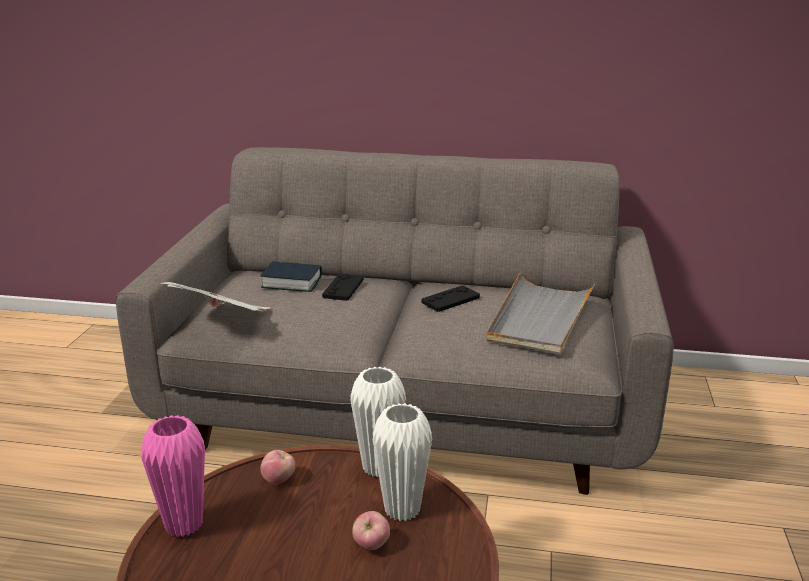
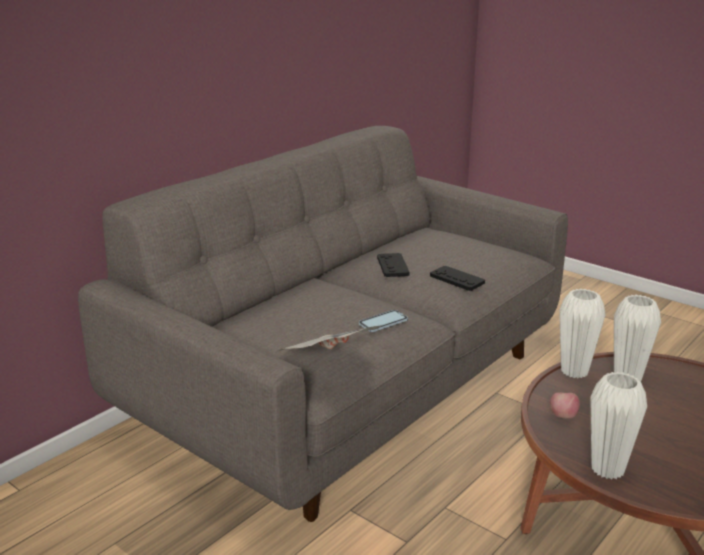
camera: 60 degrees left, 0 degrees up
(184, 524) = (607, 469): pink vase -> white vase
(291, 282) = (276, 315): book -> none
(320, 324) = (383, 322): none -> phone
(343, 288) = (319, 297): black game controller -> black game controller (457, 279)
(371, 545) = (663, 399): apple -> none
(540, 318) = (456, 248): grey tray -> none

